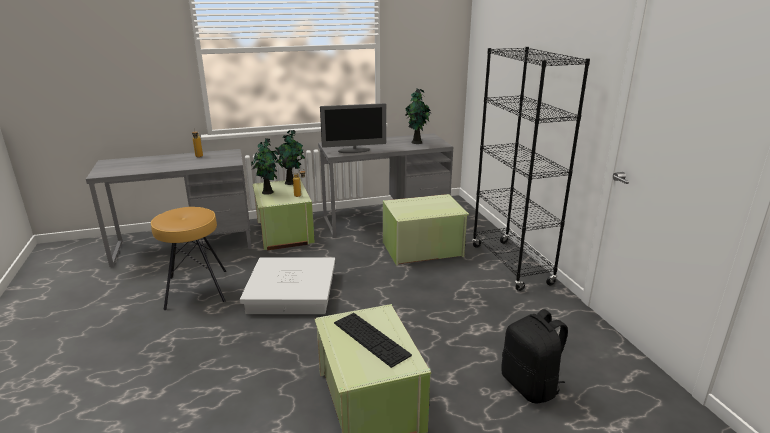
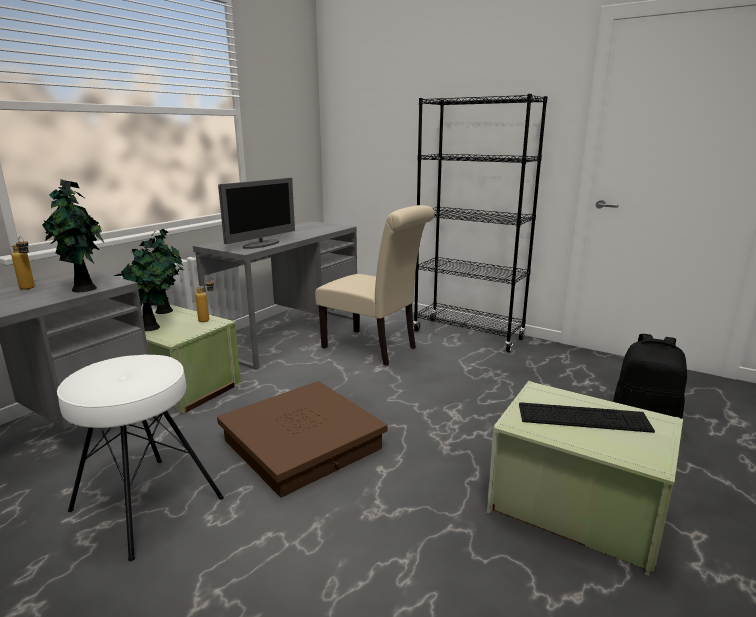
camera: 40 degrees left, 5 degrees down
(196, 289) = (146, 505): brown stool -> white stool
(292, 292) = (303, 443): white storage box -> brown storage box
(417, 142) = (313, 229): potted plant -> potted plant (85, 289)
(423, 250) = (374, 348): green storage box -> beige chair

